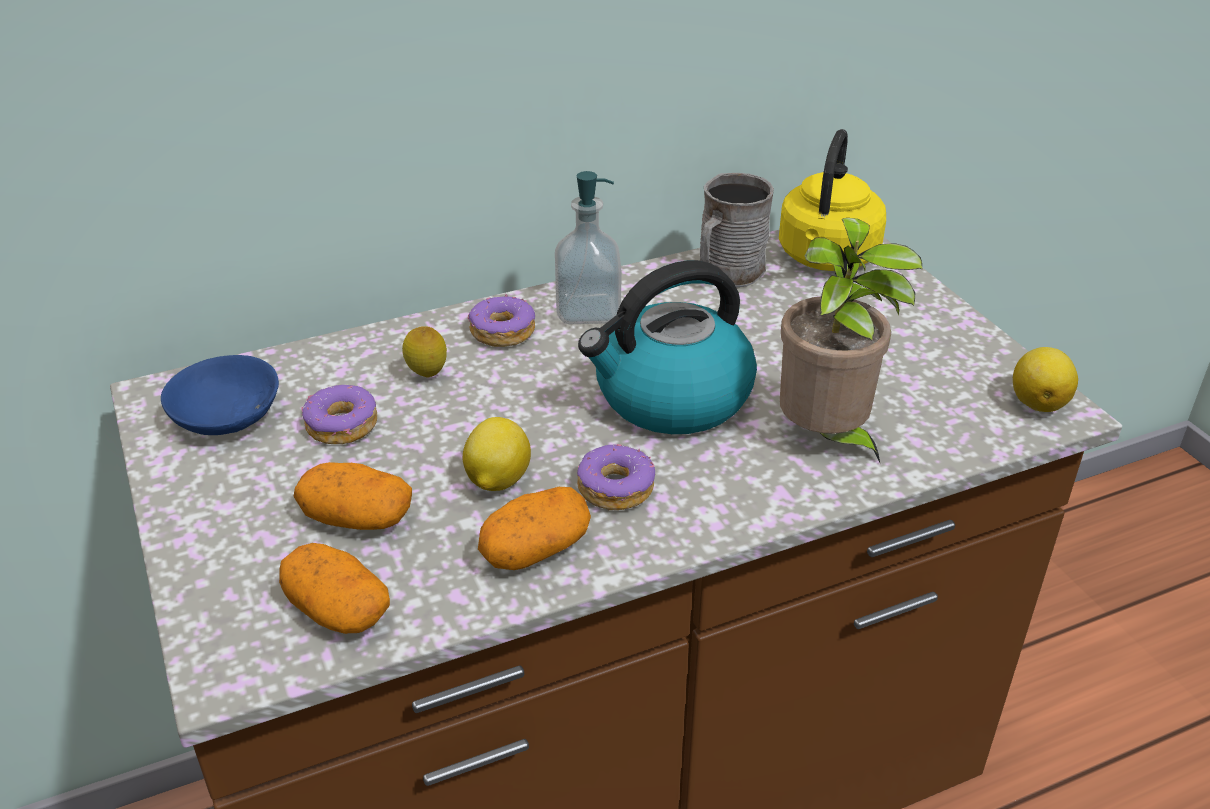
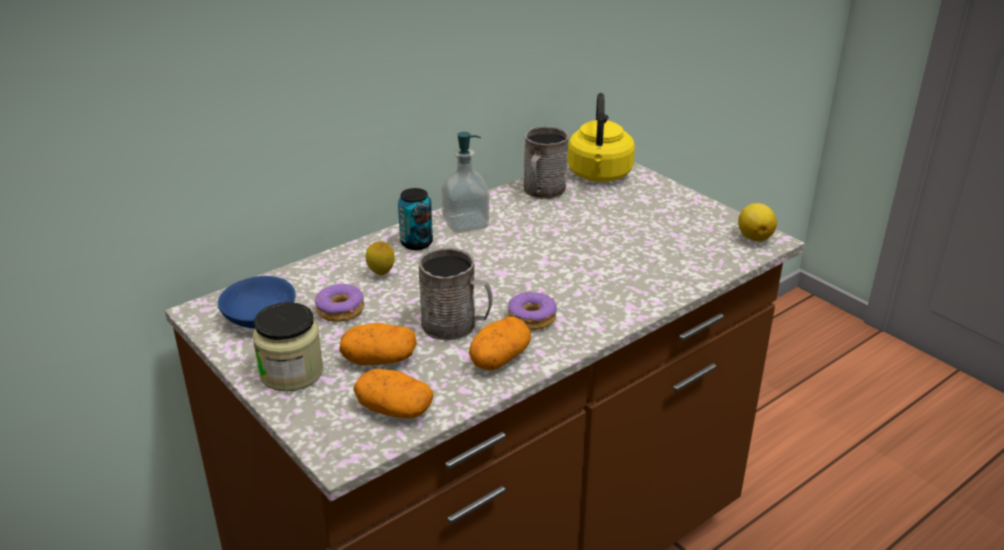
camera: 15 degrees left, 5 degrees down
(224, 517) = (291, 372): none -> jar
(497, 480) = (456, 325): lemon -> grey mug
(502, 332) = (416, 243): donut -> can
(671, 398) = (541, 265): kettle -> none
(826, 440) = (643, 274): potted plant -> none

